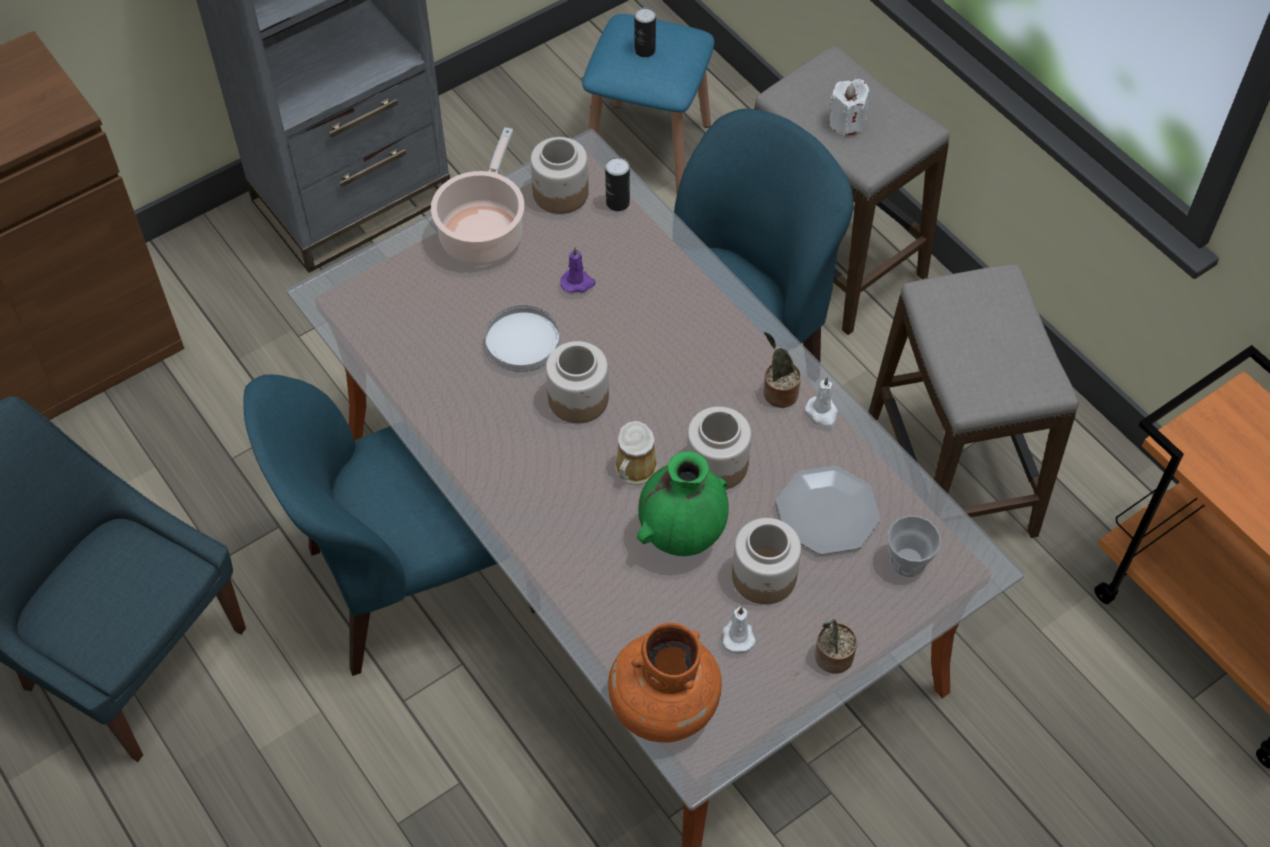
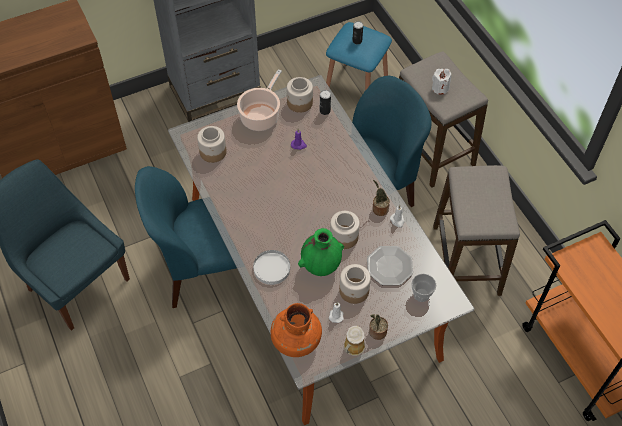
camera: 10 degrees right, 0 degrees up
(523, 342) = (268, 168): white plate -> white plate (272, 268)
(578, 398) = (288, 197): jar -> jar (213, 152)
(634, 469) = (306, 233): mug -> mug (353, 347)

